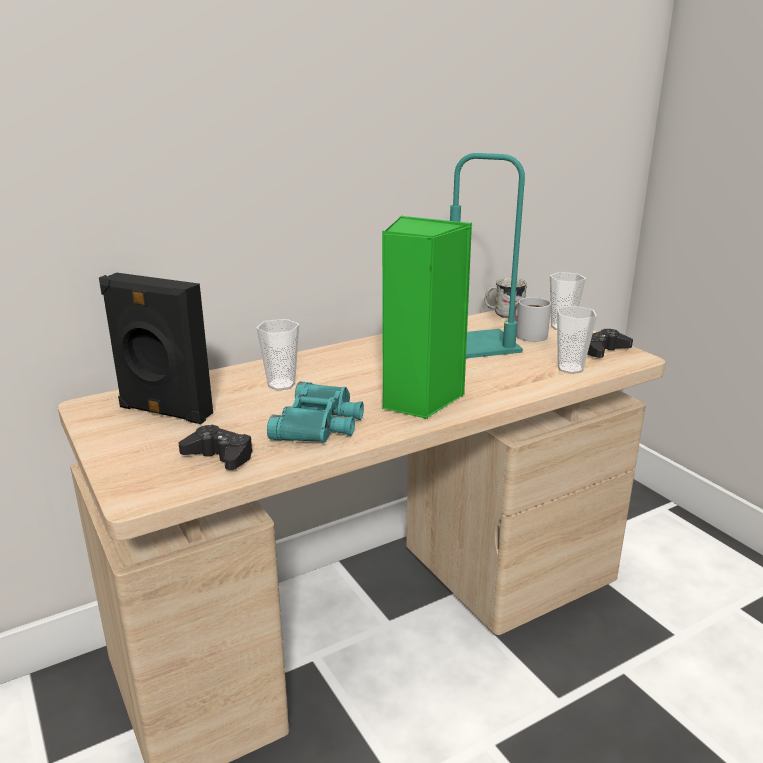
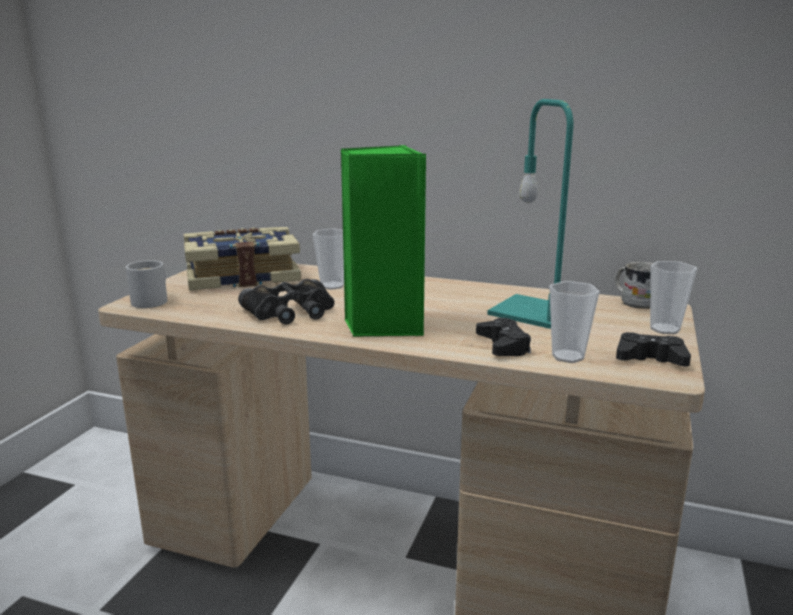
camera: 50 degrees right, 5 degrees down
(164, 412) = (242, 276): black speaker -> book
(219, 456) = (205, 304): black game controller -> black game controller (503, 345)
(319, 423) = (291, 311): turquoise binoculars -> black binoculars
(529, 334) = (610, 323): white mug -> white mug (152, 301)

